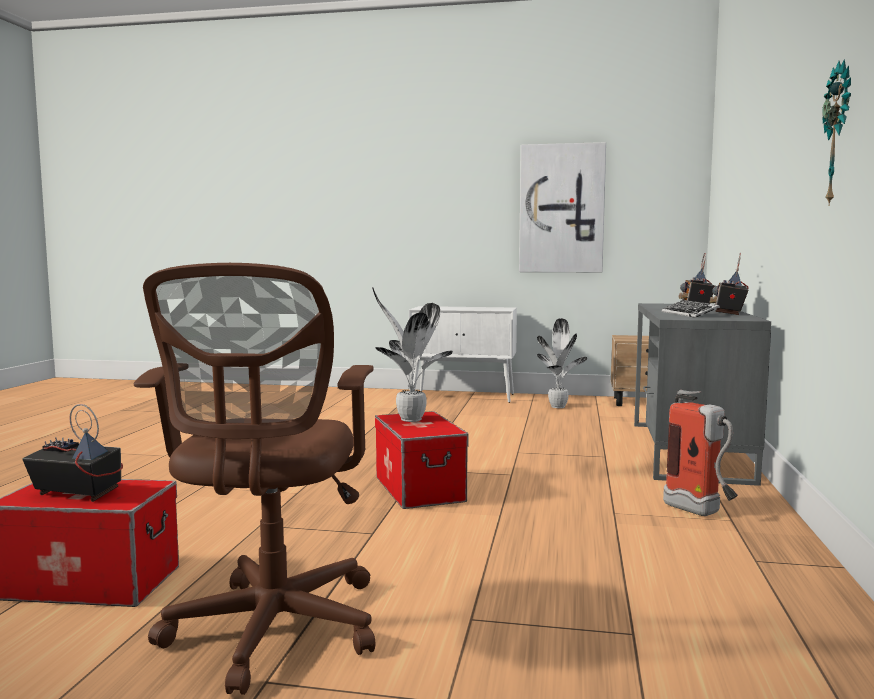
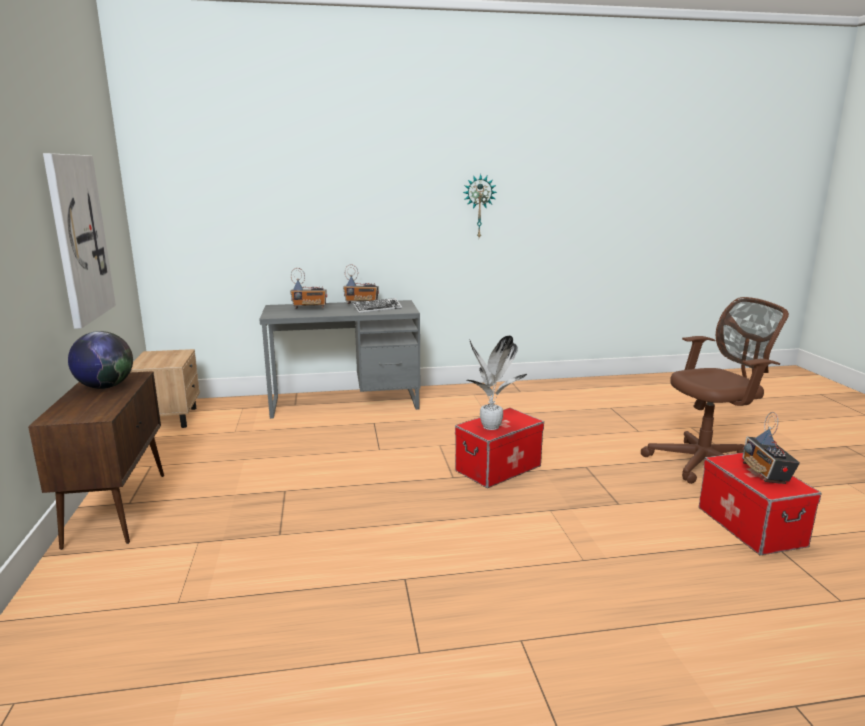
camera: 110 degrees left, 10 degrees up
(464, 396) = (117, 508): white cabinet -> brown cabinet
(481, 308) = (105, 387): none -> globe
(558, 406) = (188, 450): potted plant -> none
(700, 512) = (468, 399): fire extinguisher -> none

